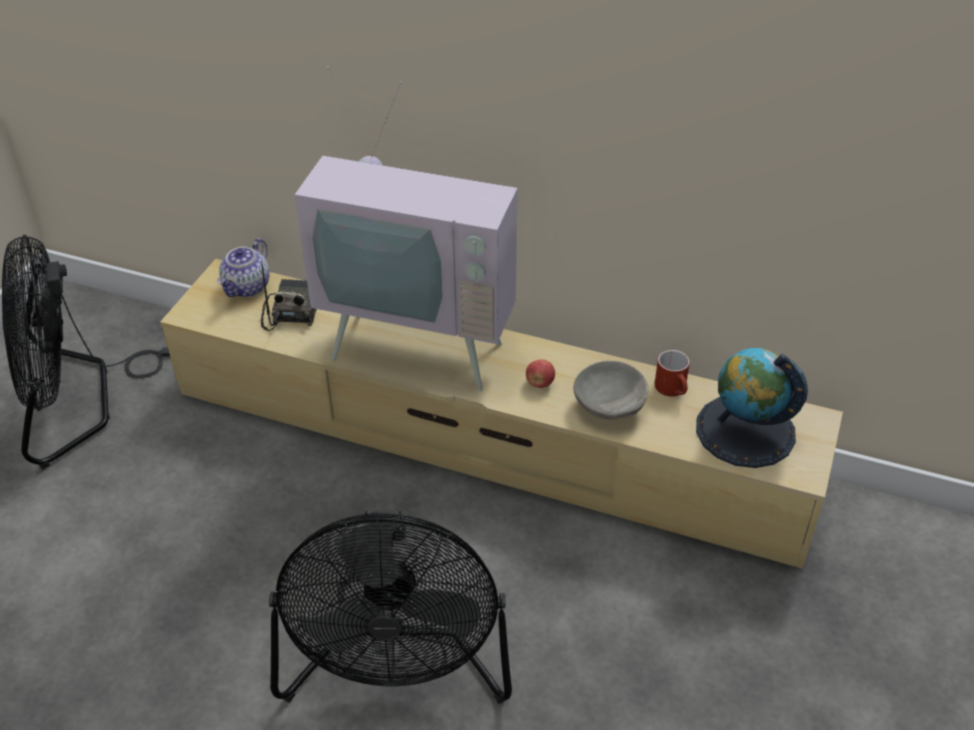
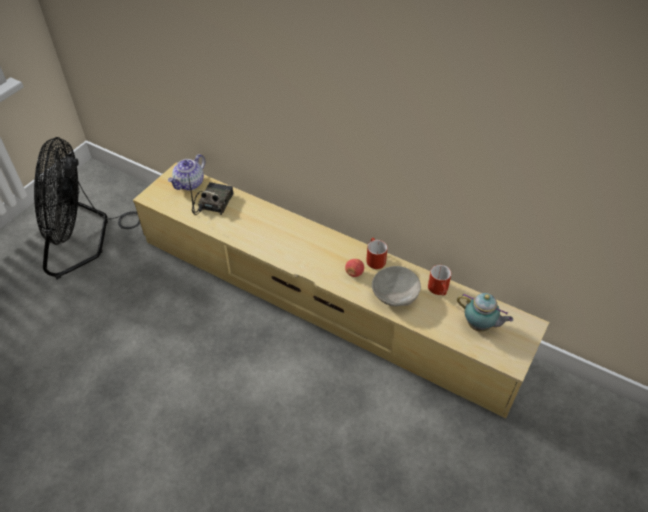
camera: 10 degrees right, 5 degrees up
(389, 660) = (229, 436): black fan -> none
(422, 342) = (287, 235): television -> none
(564, 359) = (374, 259): none -> red mug
(745, 431) = (480, 326): globe -> teapot

